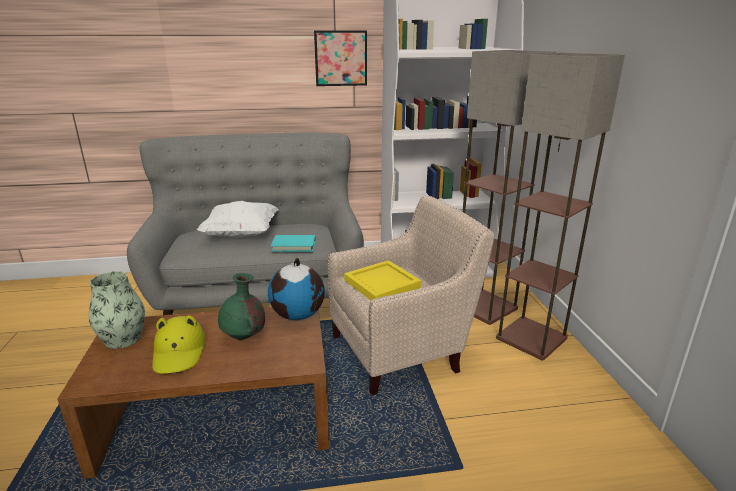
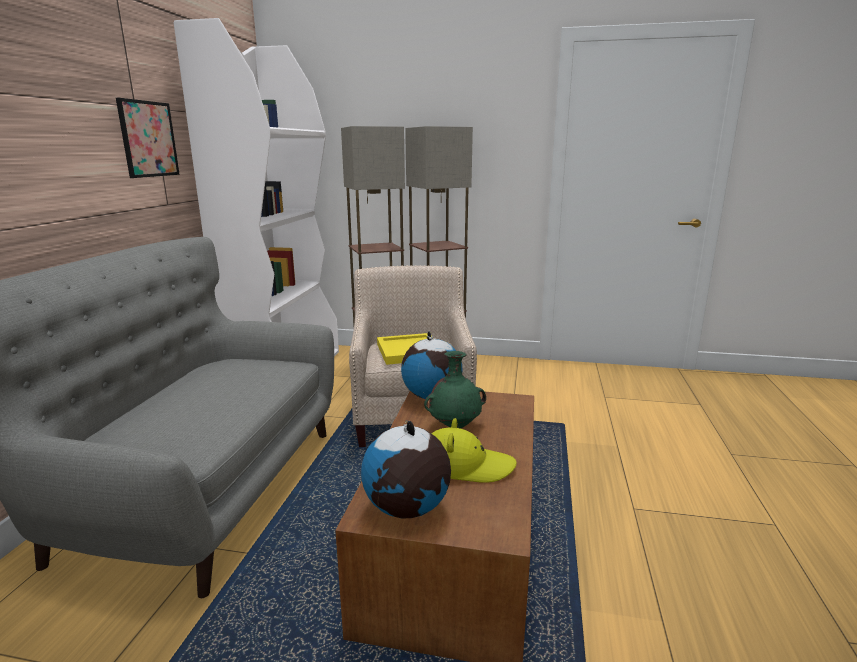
camera: 70 degrees left, 5 degrees down
(123, 338) = (407, 509): vase -> globe
(241, 234) = (174, 407): white pillow -> none
(294, 246) = (272, 376): turquoise book -> none

